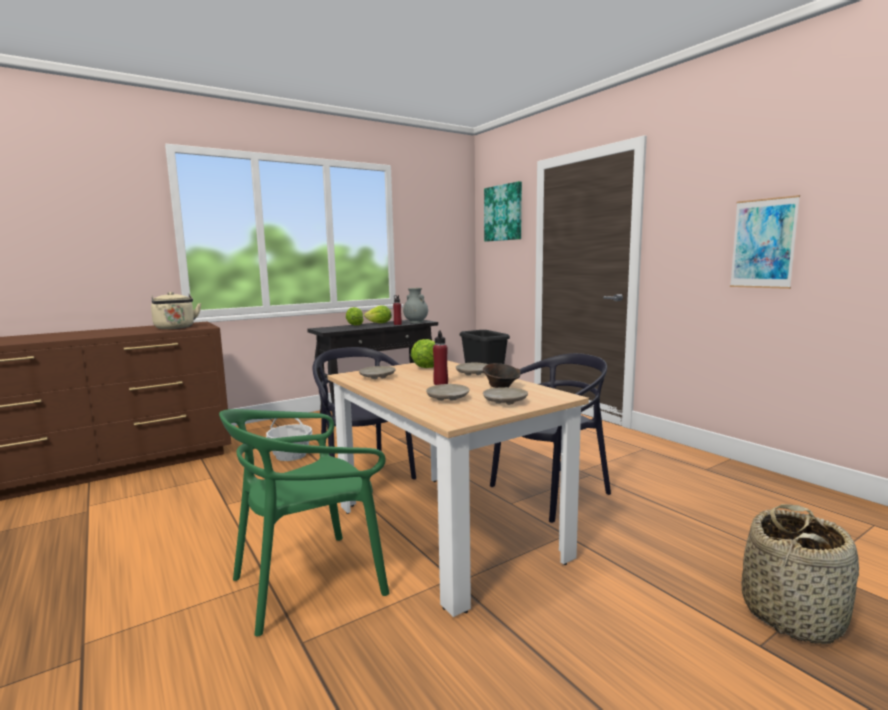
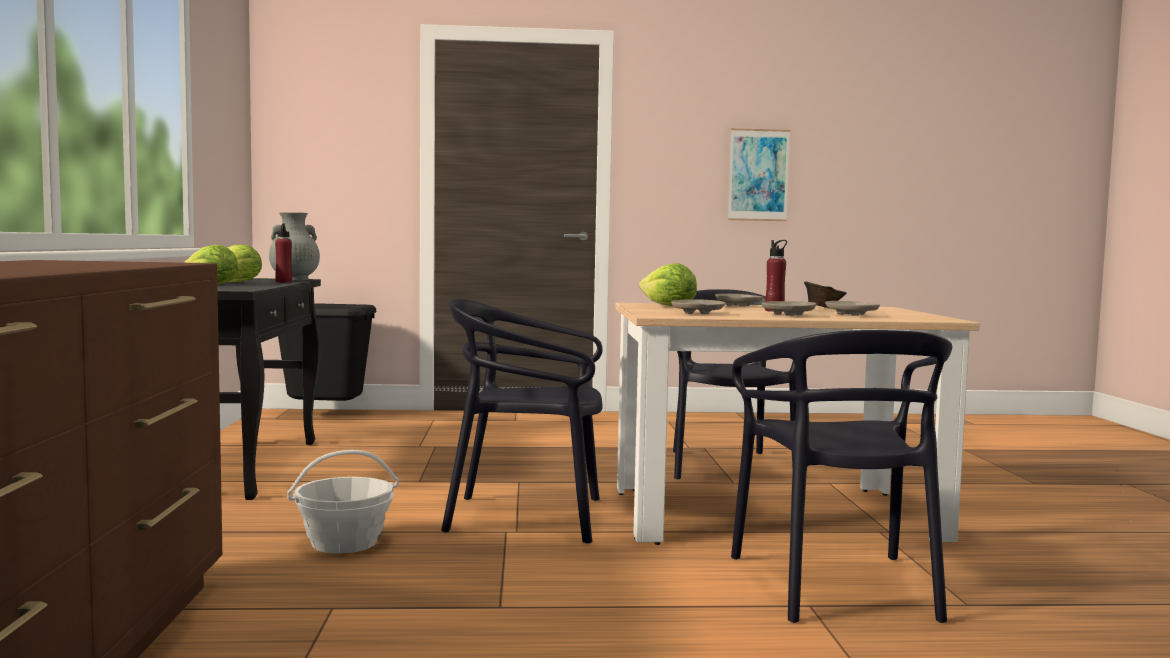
camera: 60 degrees left, 5 degrees down
(175, 328) = (116, 263): beige kettle -> none
(310, 582) = (836, 586): green chair -> black chair
(503, 213) = (337, 95): picture -> none
(504, 402) = (886, 312): beige plate -> beige plate (788, 315)
(792, 614) = (1002, 468): basket -> none

